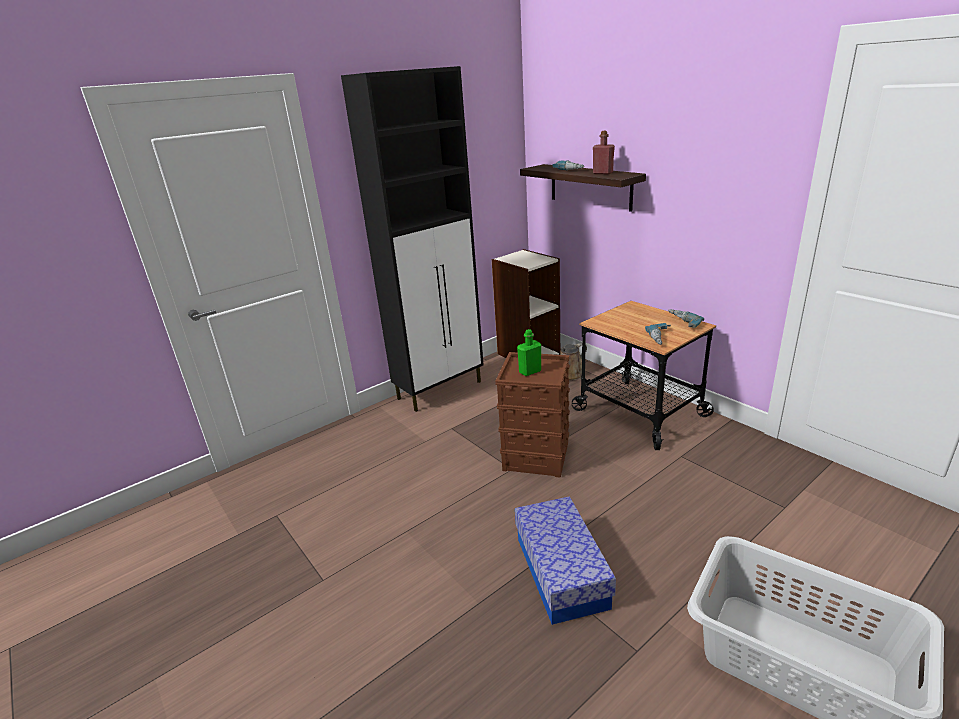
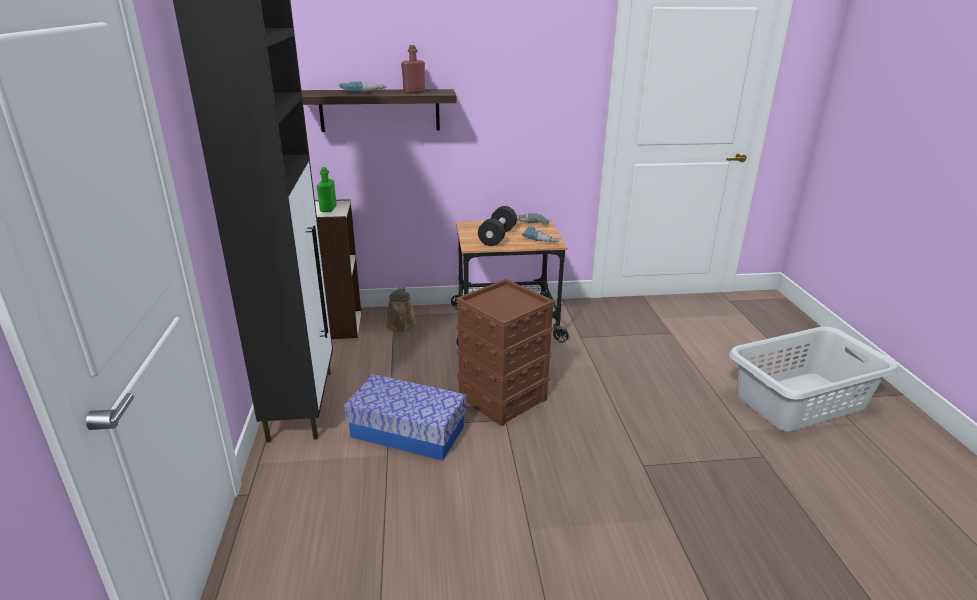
camera: 60 degrees left, 0 degrees up
(530, 371) = (504, 305): green bottle -> green bottle (328, 209)
(561, 572) = (663, 454): storage box -> storage box (408, 431)
(630, 323) = (497, 237): none -> black dumbbell

